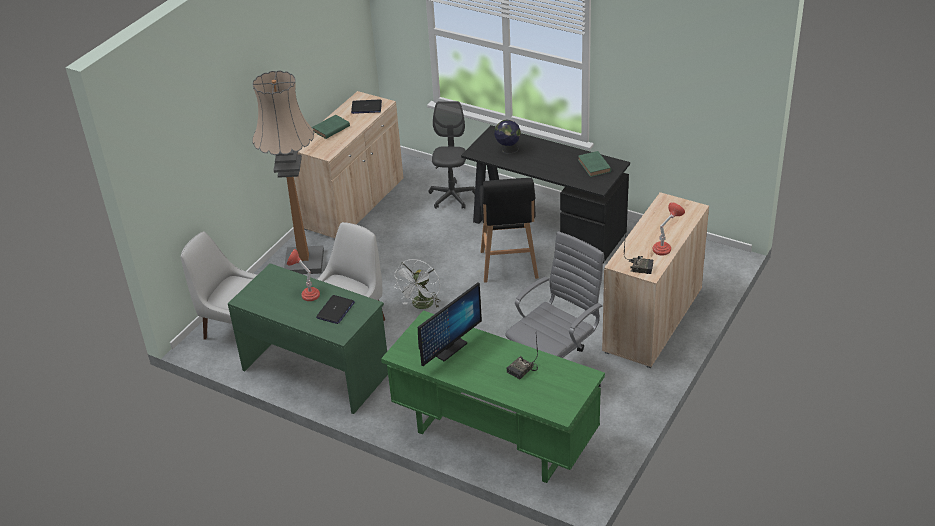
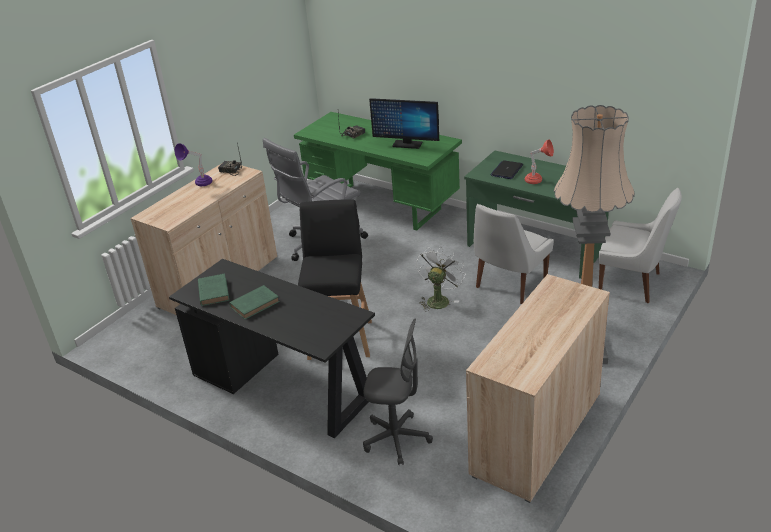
camera: 175 degrees left, 5 degrees down
(330, 129) = (560, 321): green book -> green book (256, 304)
(366, 107) = (512, 358): laptop -> none
(449, 348) = (407, 144): monitor -> monitor turned 120 degrees counterclockwise
(452, 197) = (396, 439): grey office chair -> grey office chair turned 90 degrees counterclockwise
(508, 149) = (311, 318): globe -> none
(665, 247) = (199, 184): red table lamp -> purple table lamp

